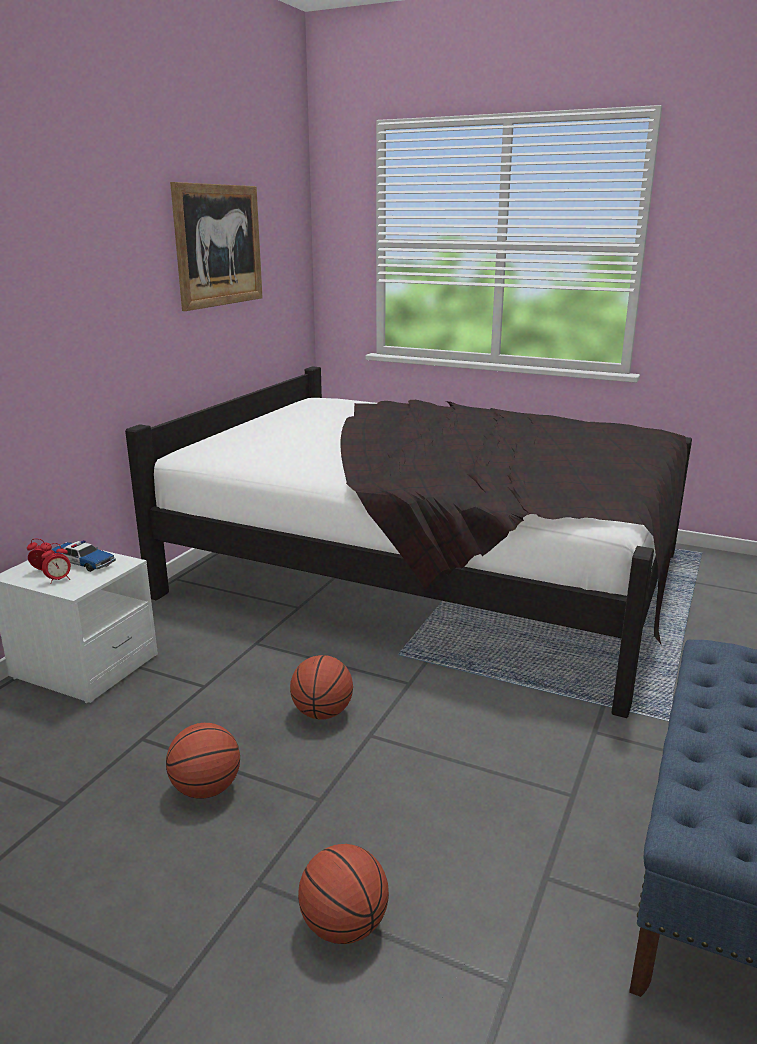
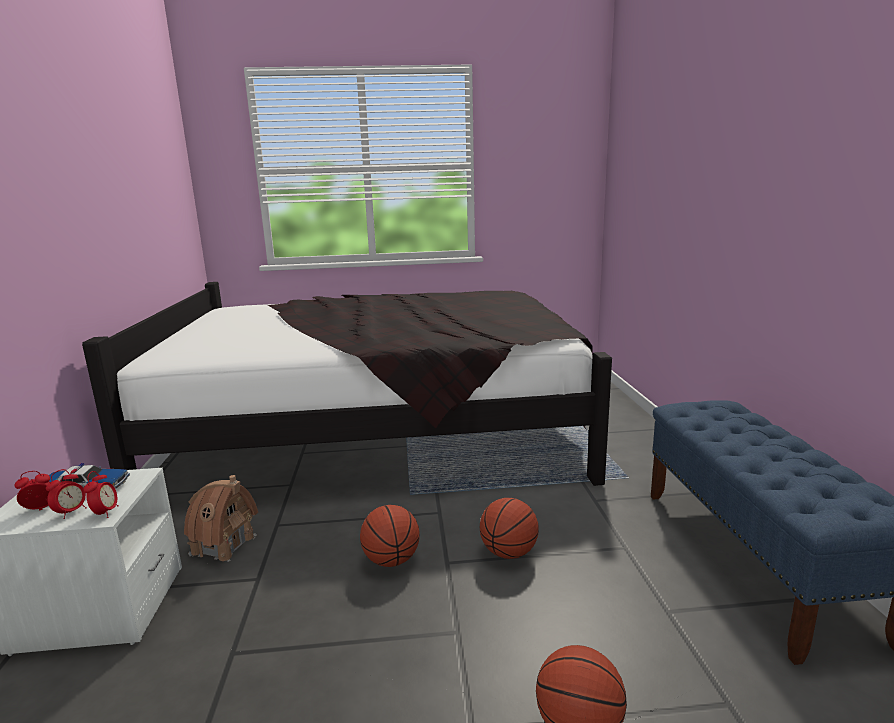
camera: 30 degrees left, 5 degrees down
(78, 588) = (105, 513): none -> alarm clock
(202, 646) = (223, 545): none -> toy house
(206, 789) = (344, 671): basketball -> basketball (508, 553)
(219, 245) = (128, 163): picture -> none

